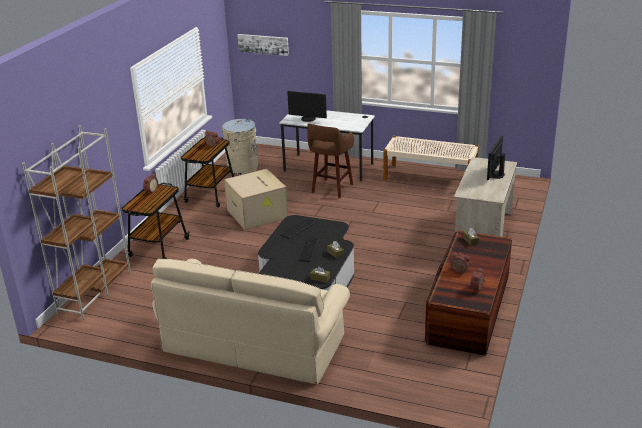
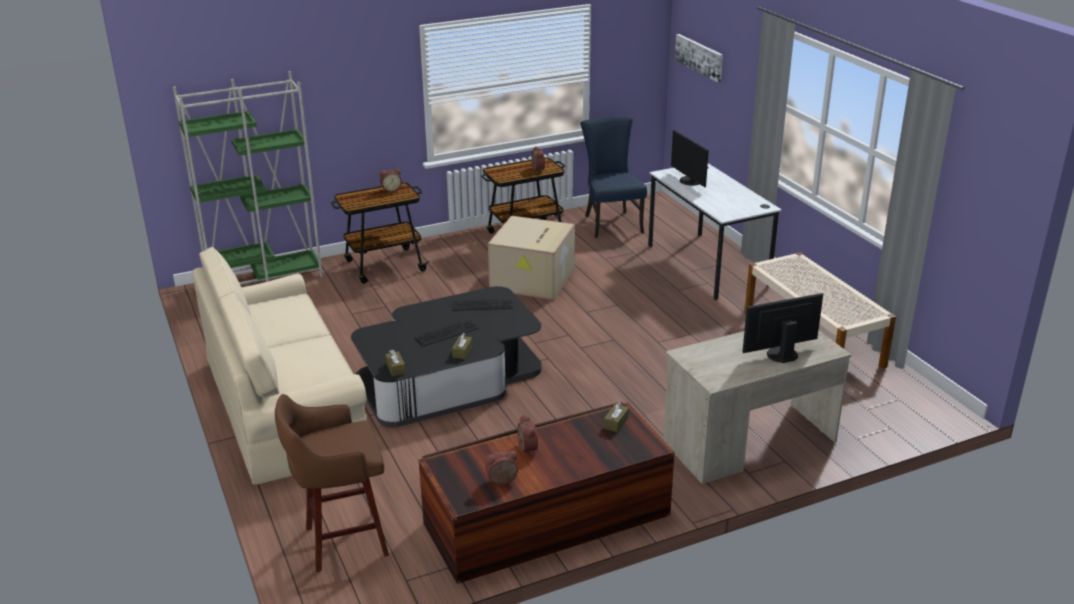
camera: 45 degrees right, 0 degrees up
(95, 292) = (265, 279): brown bookcase -> green bookcase
(242, 168) = (611, 222): beige trash can -> blue chair
(331, 189) = (661, 292): brown stool -> brown stool (342, 542)

